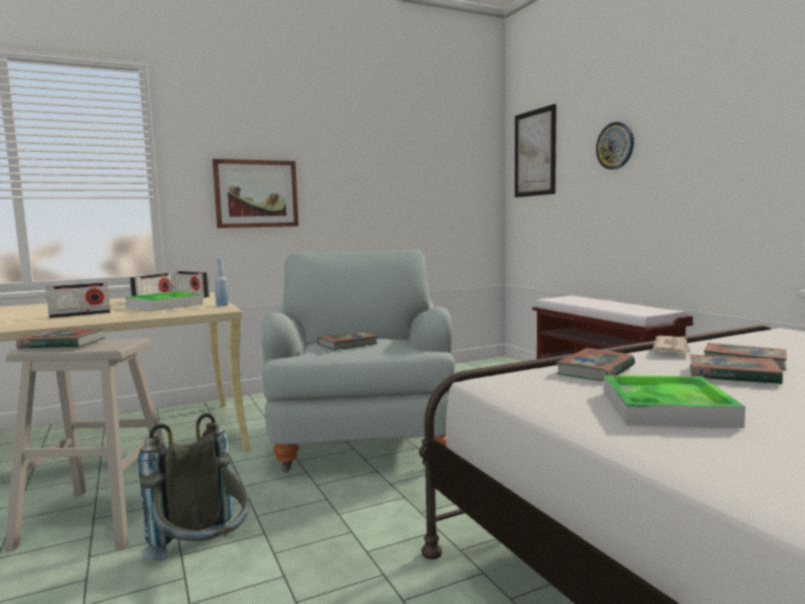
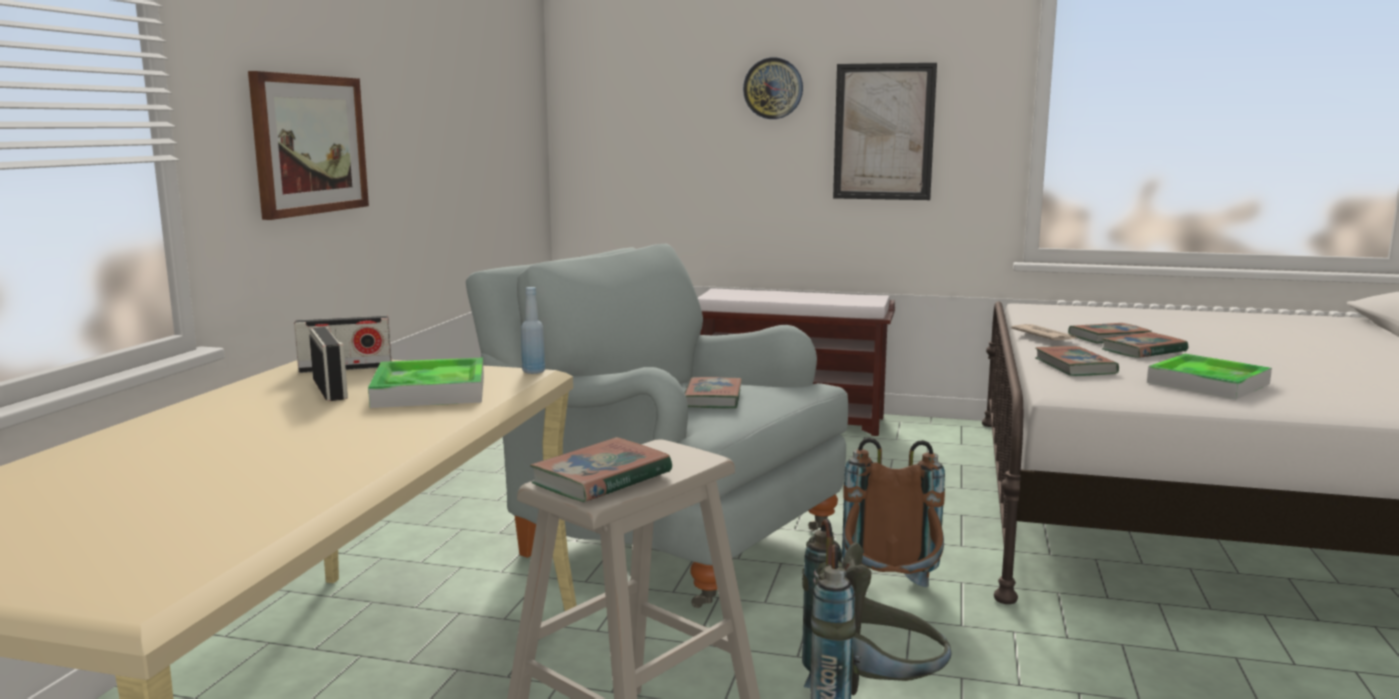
camera: 50 degrees left, 5 degrees up
(80, 315) = (386, 436): radio -> none
(375, 515) = (890, 597): none -> brown backpack
(535, 153) = (618, 79): picture -> picture (884, 132)

